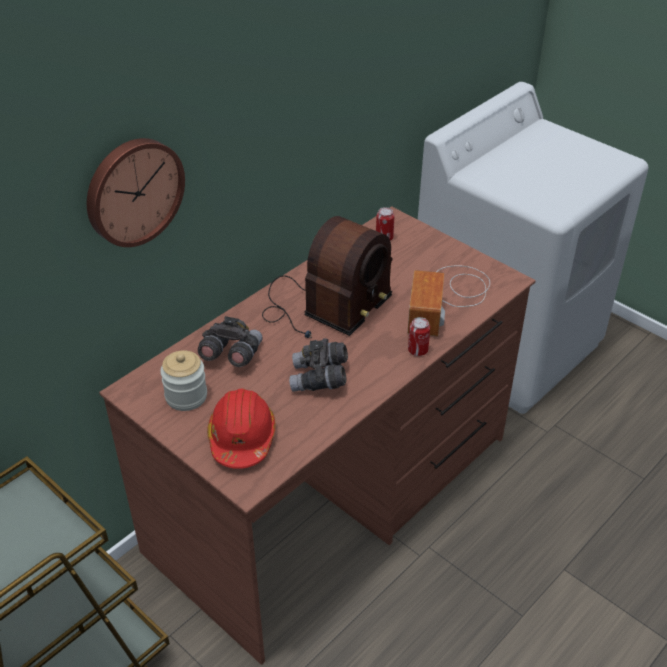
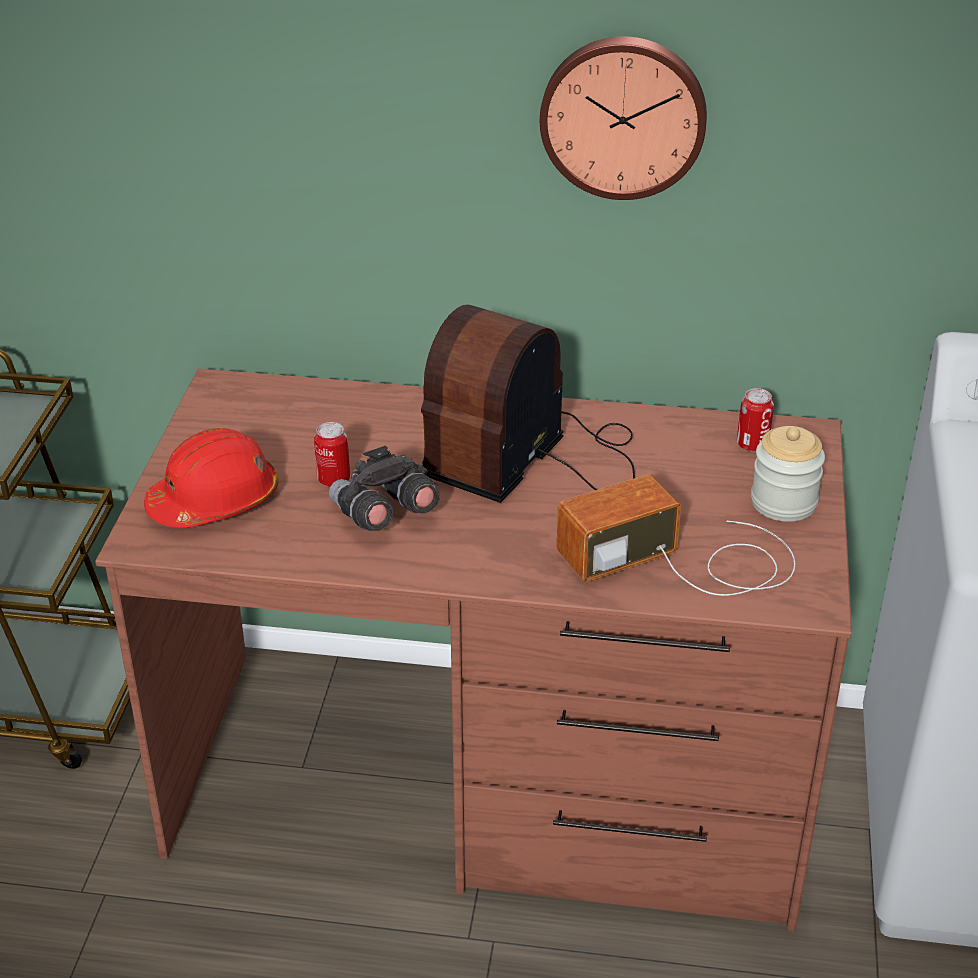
camera: 55 degrees right, 5 degrees down
(133, 191) = (299, 114): wall clock -> wall clock (623, 115)
(186, 396) = (247, 429): jar -> jar (783, 502)
(231, 355) = (354, 427): grey binoculars -> none
(324, 306) = (533, 457): radio -> radio turned 120 degrees clockwise
(418, 350) = (535, 577): can -> can (333, 479)

